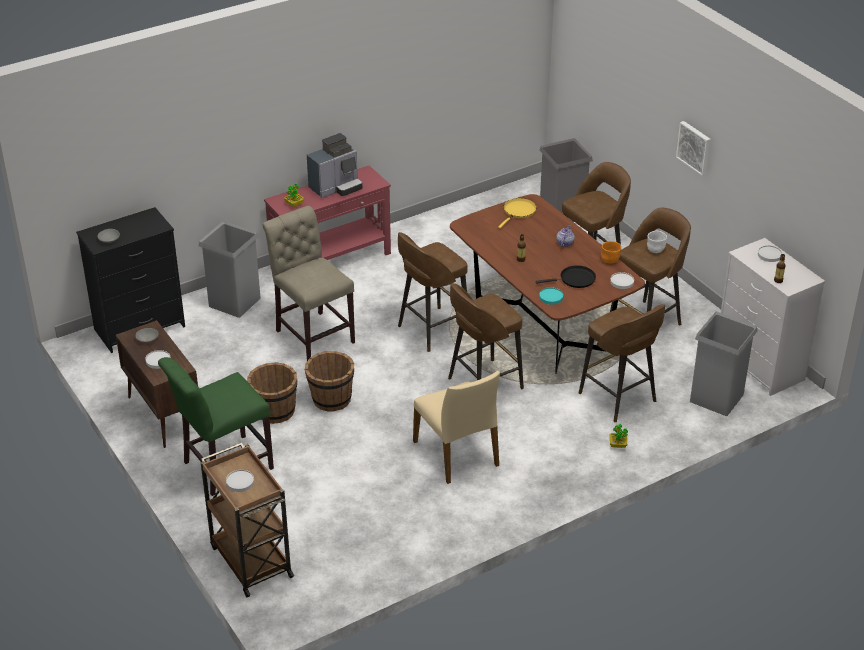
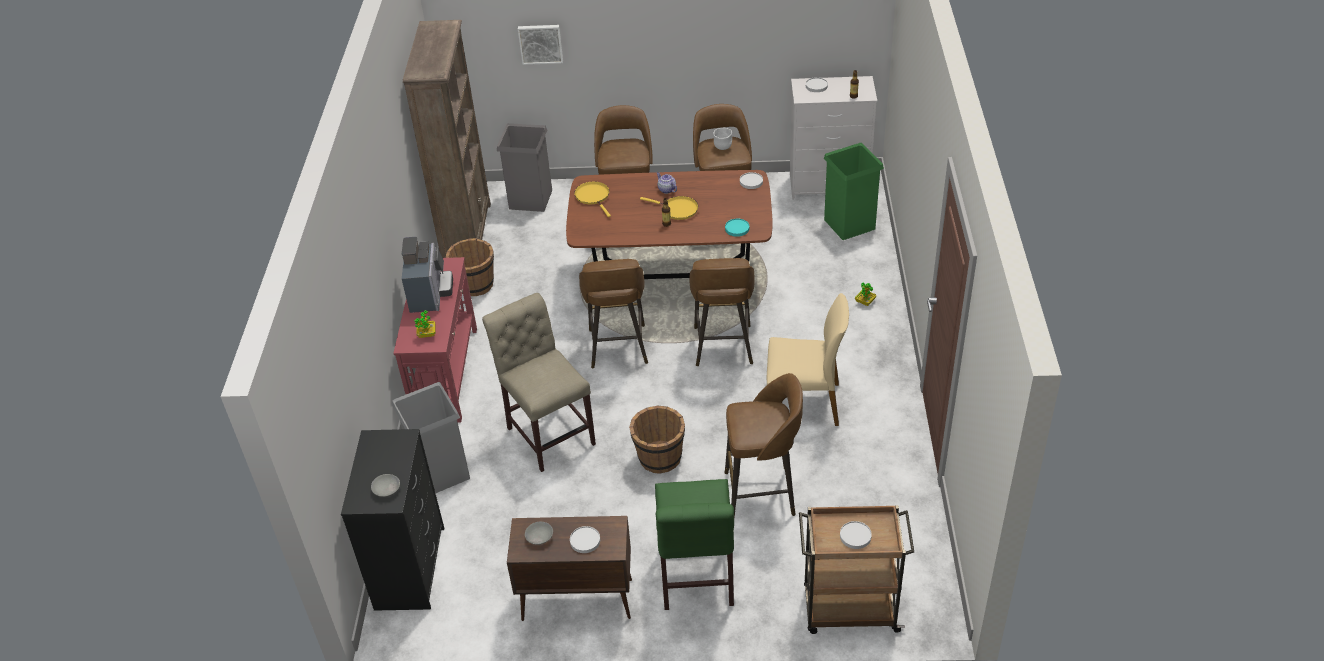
camera: 55 degrees left, 5 degrees up
(275, 411) = (643, 507): brown bucket -> brown bucket (475, 285)
(313, 334) = (548, 432): beige chair -> beige chair turned 60 degrees clockwise
(490, 202) = (467, 233): none -> brown bookcase
(544, 258) = (677, 209): none -> yellow frying pan
(575, 279) = (724, 205): black frying pan -> none
(610, 260) = (716, 175): orange bowl -> none
(618, 398) = (808, 276): brown stool -> brown stool (762, 493)
(695, 147) = (676, 47): picture -> picture (540, 43)
(716, 397) = (849, 224): grey trash can -> green trash can

